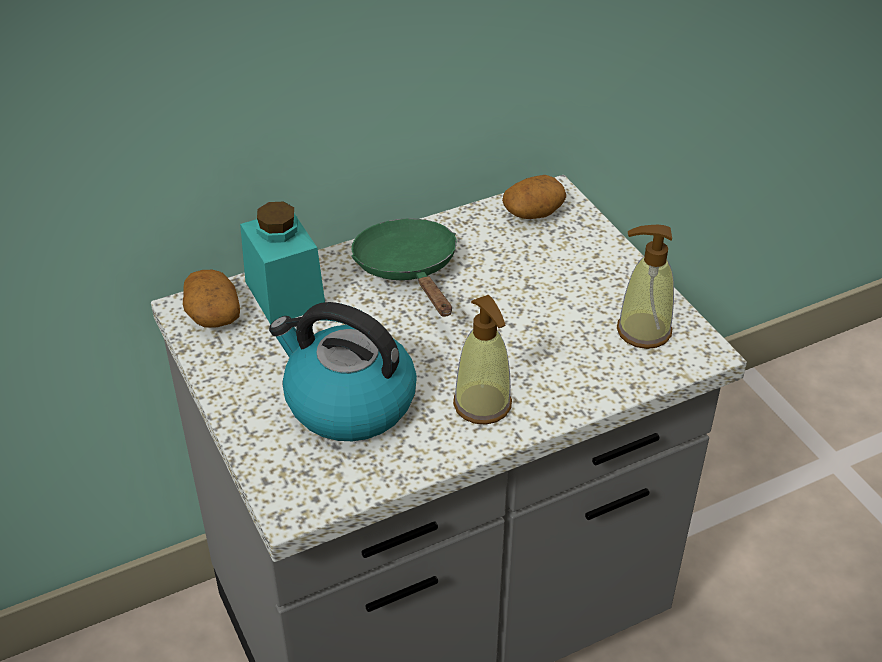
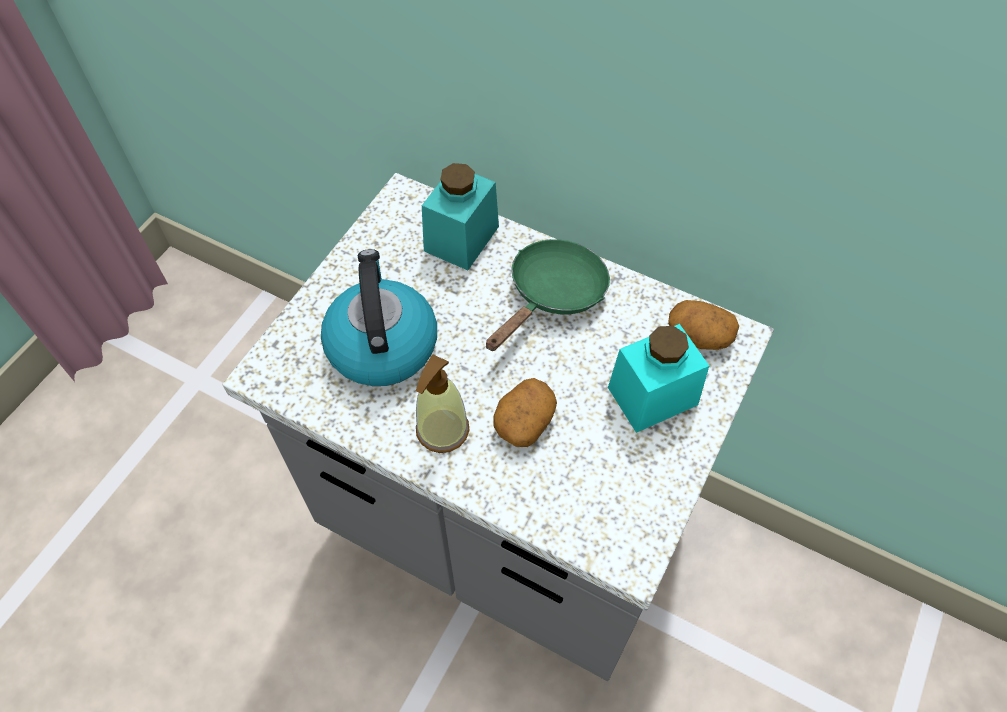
camera: 55 degrees right, 15 degrees up
(212, 313) = (408, 212): potato -> potato (524, 421)
(565, 265) = (652, 396): none -> turquoise jar
(643, 331) = (619, 499): soap dispenser -> none

